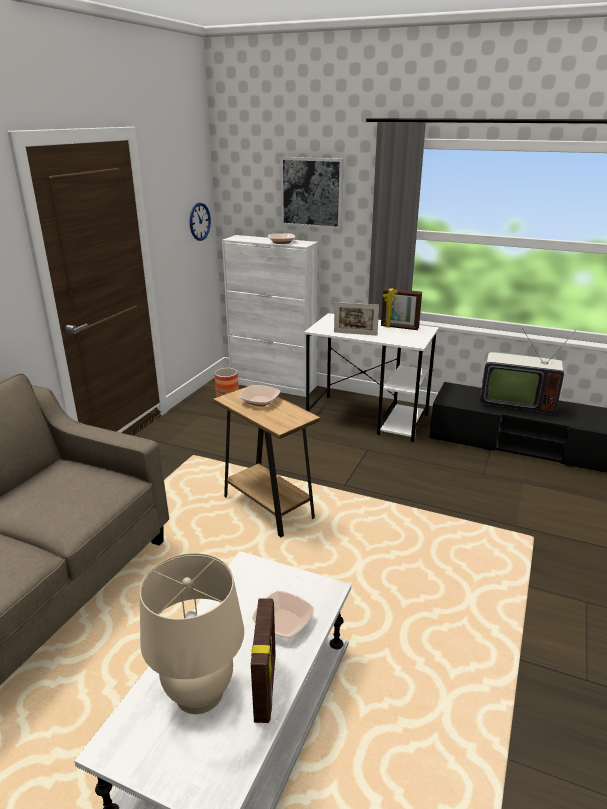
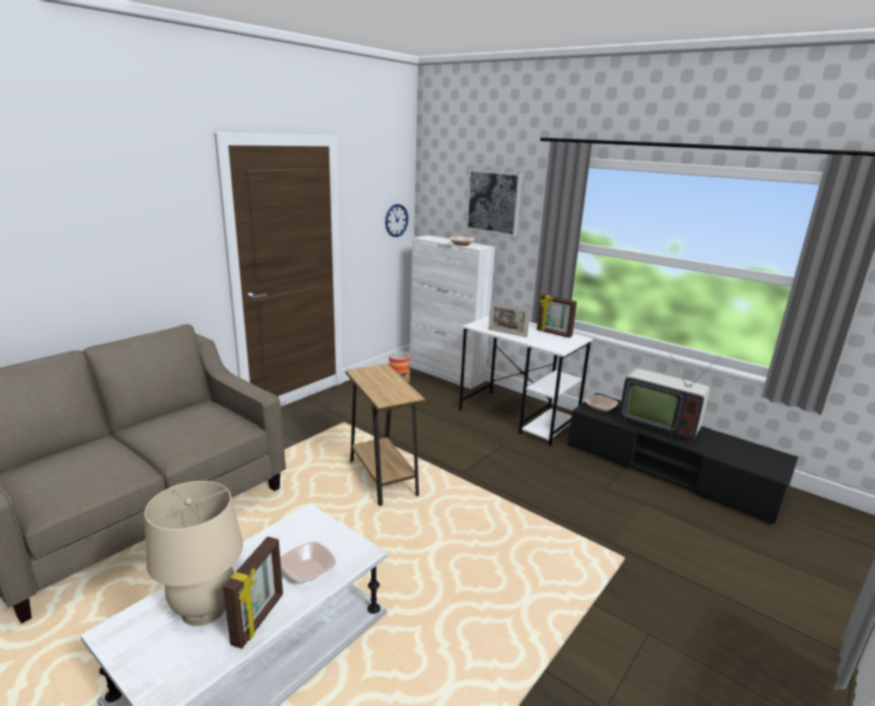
camera: 15 degrees right, 5 degrees down
(259, 401) = (382, 378): bowl -> bowl (600, 407)

